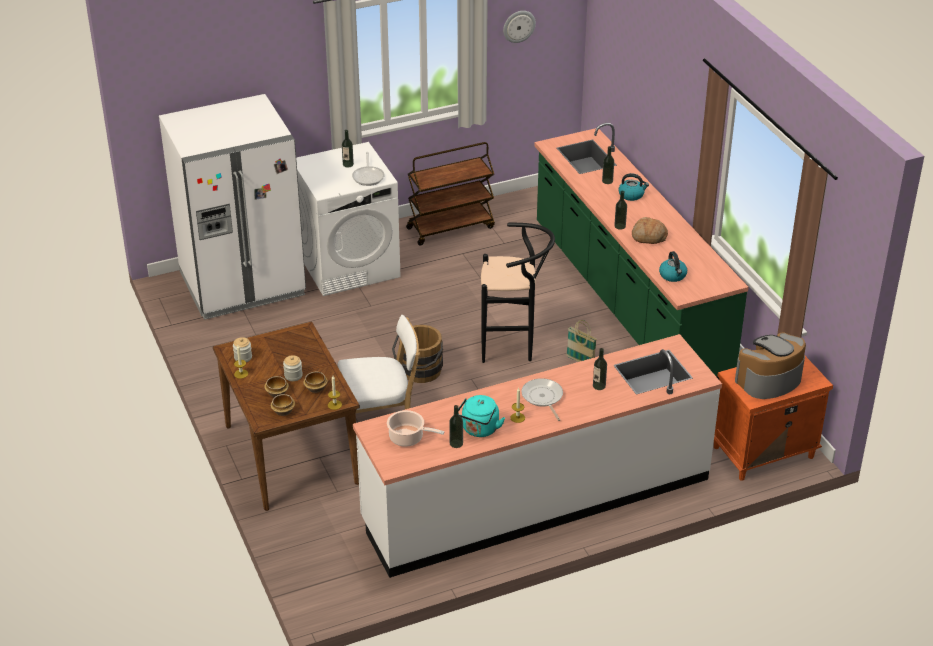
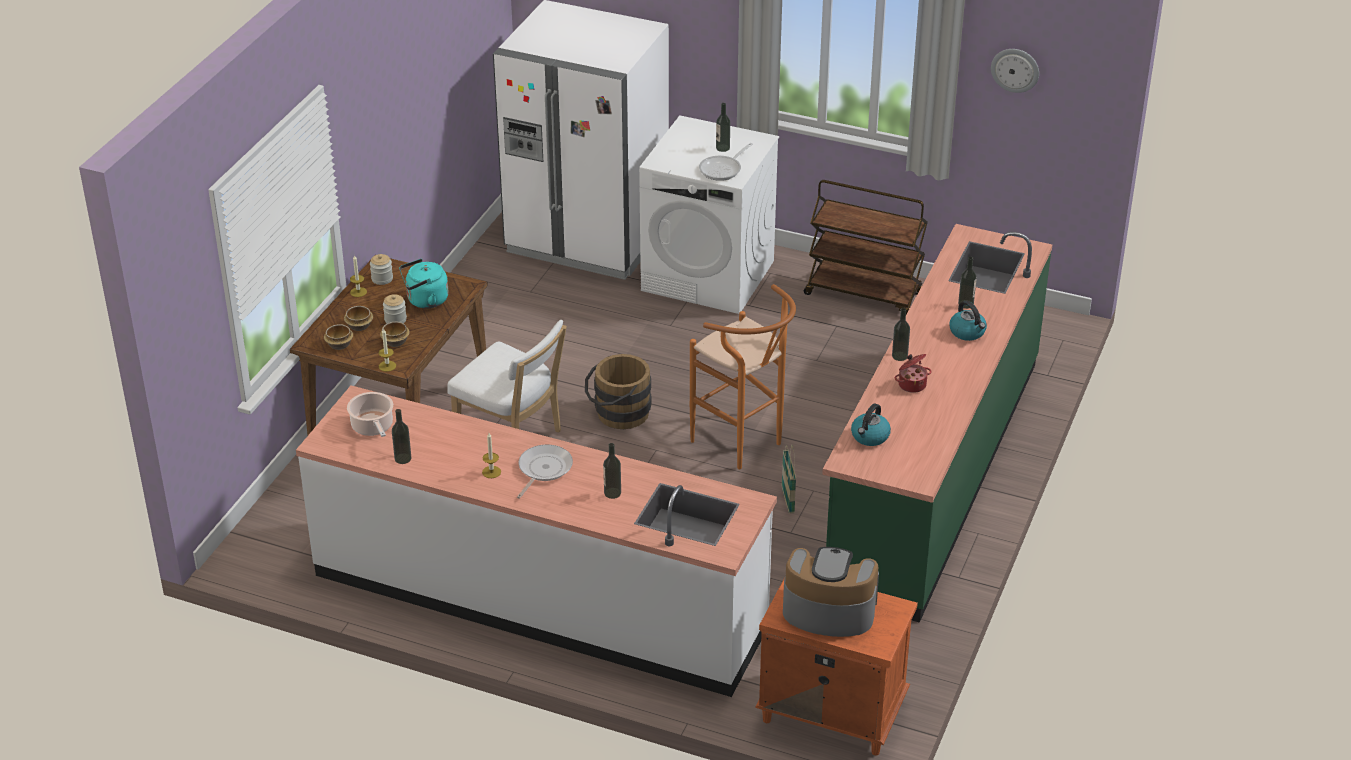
camera: 45 degrees right, 0 degrees up
(479, 430) = (441, 460): turquoise kettle -> turquoise kettle (425, 301)
(513, 347) = (743, 445): black stool -> orange stool
(648, 237) = (911, 384): bread -> cooking pot

